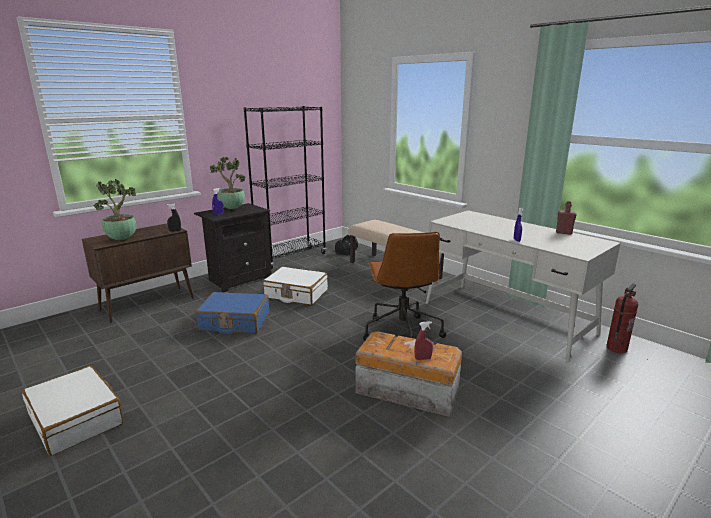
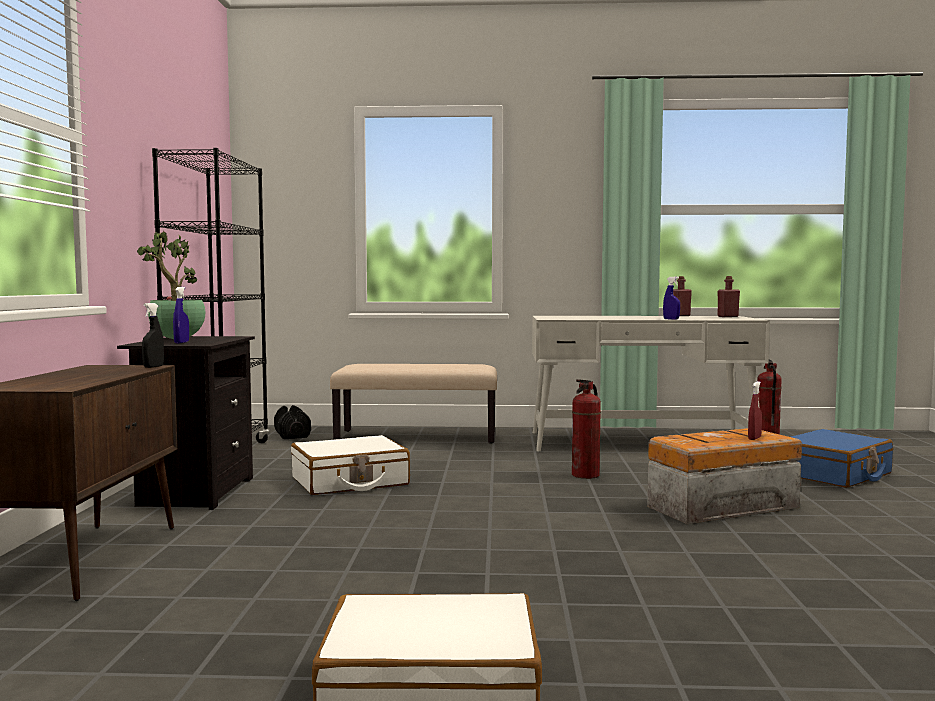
camera: 45 degrees left, 15 degrees down
(123, 239) = (82, 380): potted plant -> none
(234, 322) = (344, 527): blue suitcase -> blue suitcase (834, 474)
(401, 333) = (586, 475): brown office chair -> fire extinguisher
(593, 243) = (727, 316): none -> red bottle

